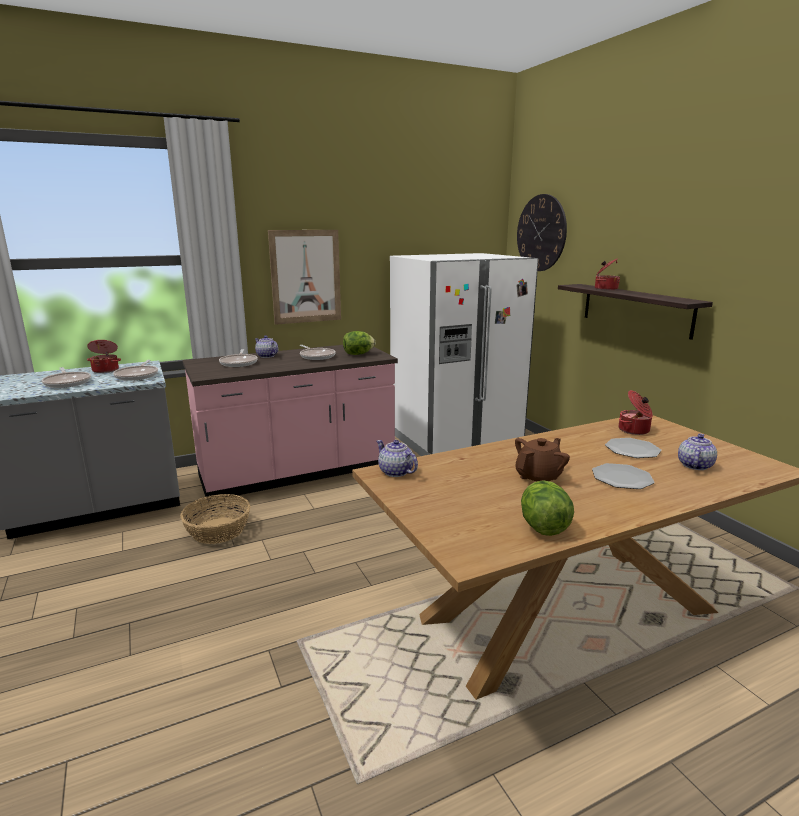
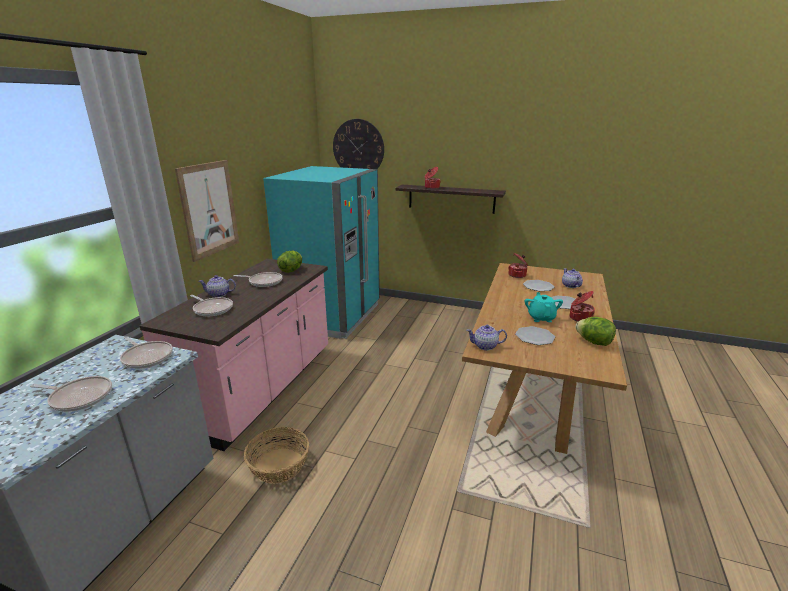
camera: 45 degrees left, 5 degrees up
(106, 370) = (83, 366): cooking pot -> cooking pot (580, 318)
(455, 439) = (333, 316): white fridge -> turquoise fridge
(475, 488) = (534, 337): none -> plate
(539, 477) = (541, 318): brown teapot -> turquoise teapot

